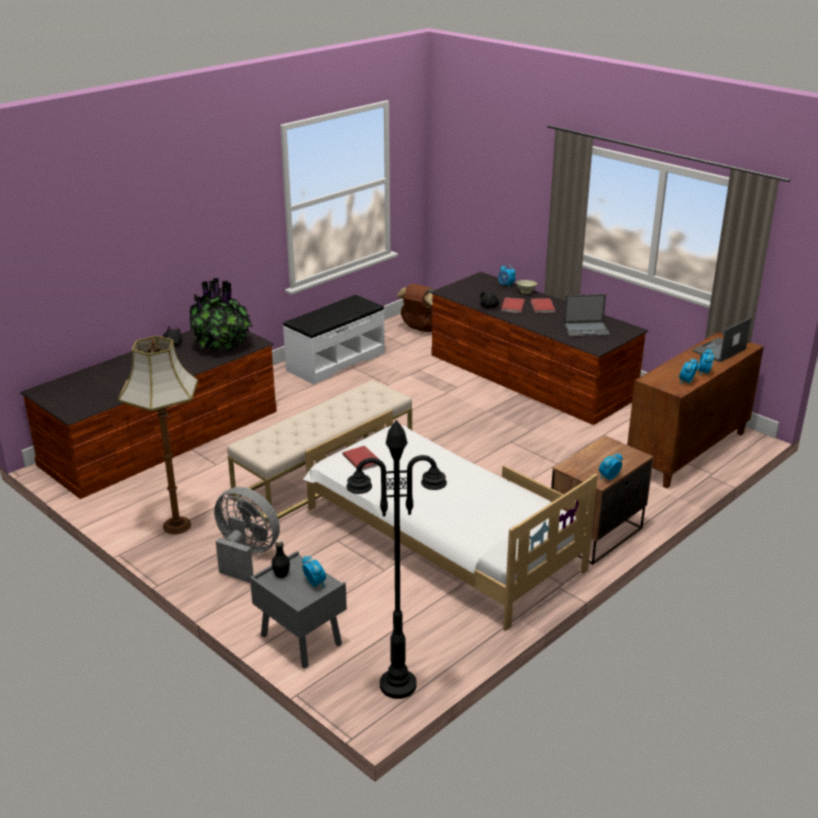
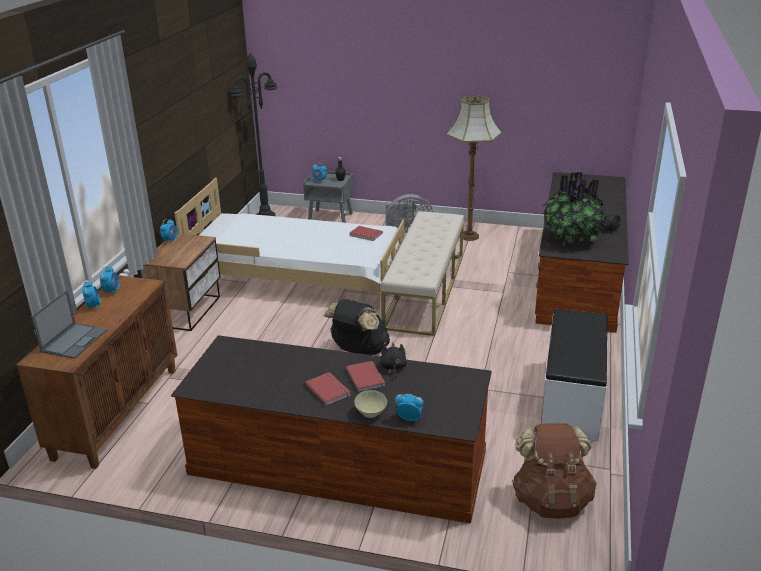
camera: 150 degrees right, 0 degrees up
(451, 436) = (359, 351): none -> black backpack
(587, 329) = (249, 368): laptop -> none

